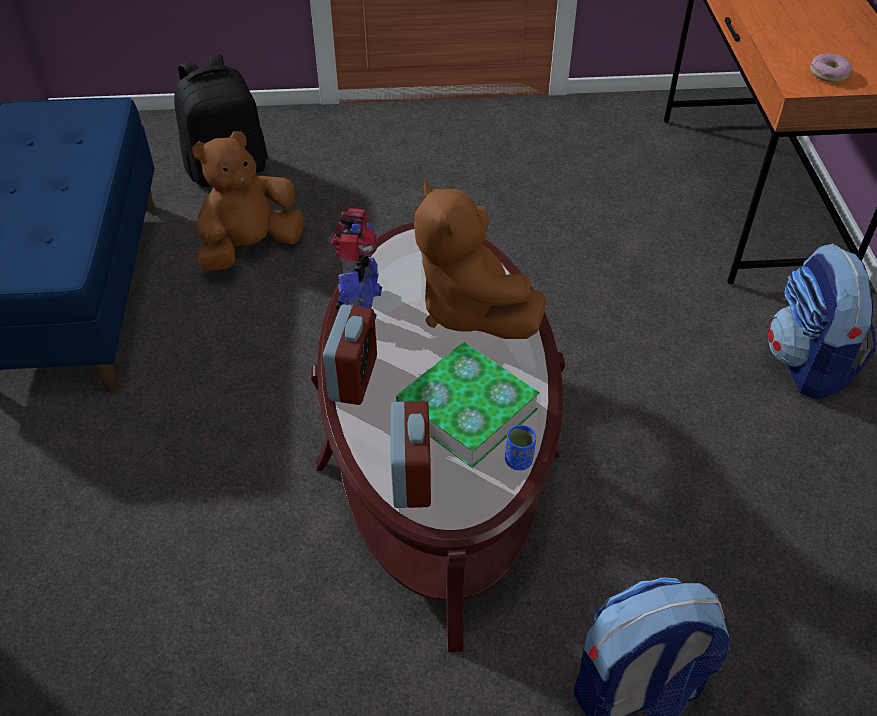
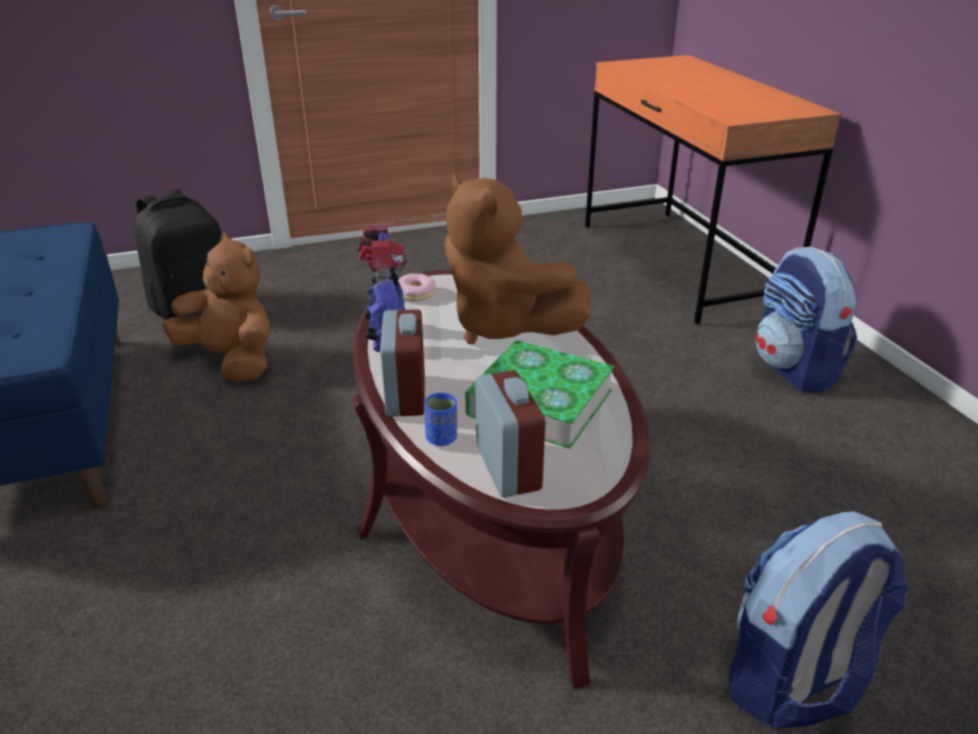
camera: 15 degrees left, 15 degrees down
(250, 248) = (232, 360): brown plush toy -> brown plush toy turned 90 degrees clockwise
(518, 461) = (615, 434): blue cup -> blue cup (441, 438)
(828, 73) = (751, 111): donut -> donut (415, 293)

